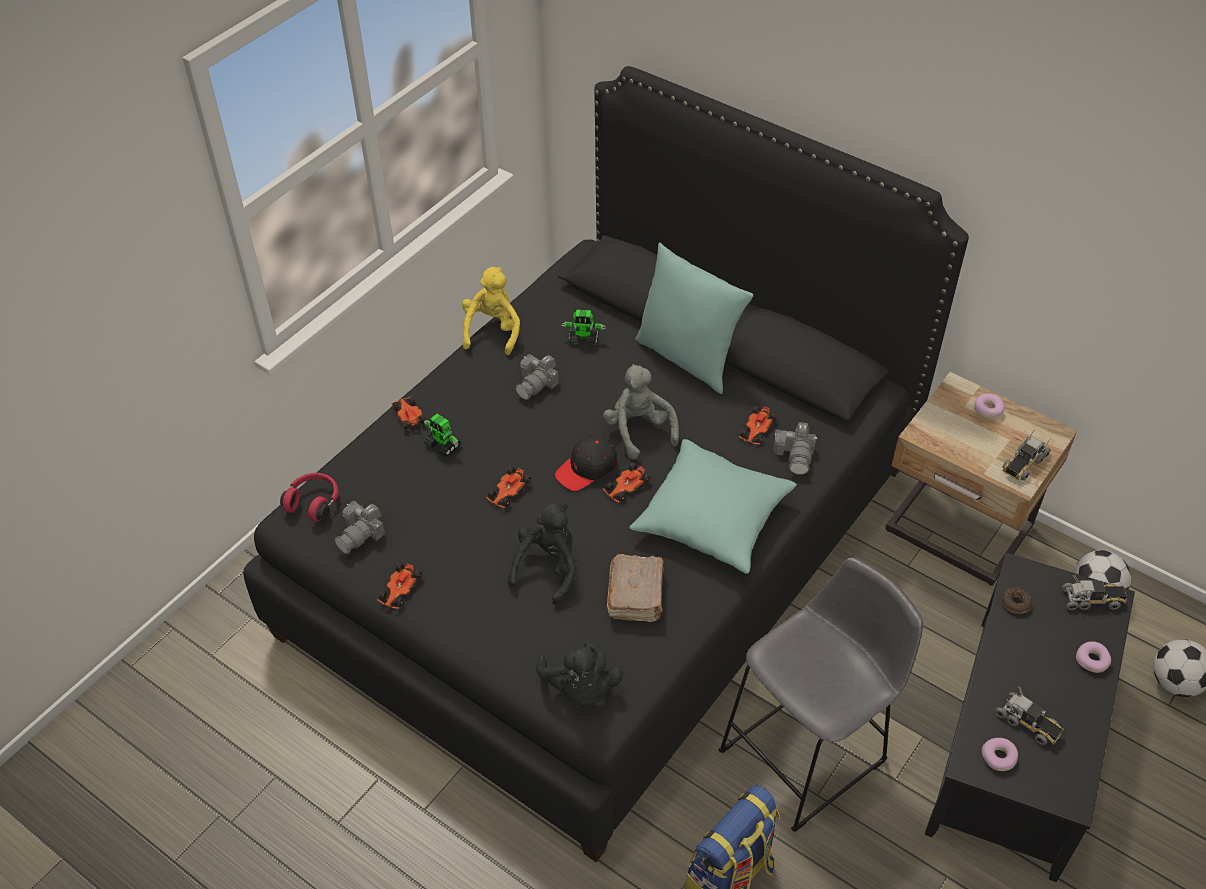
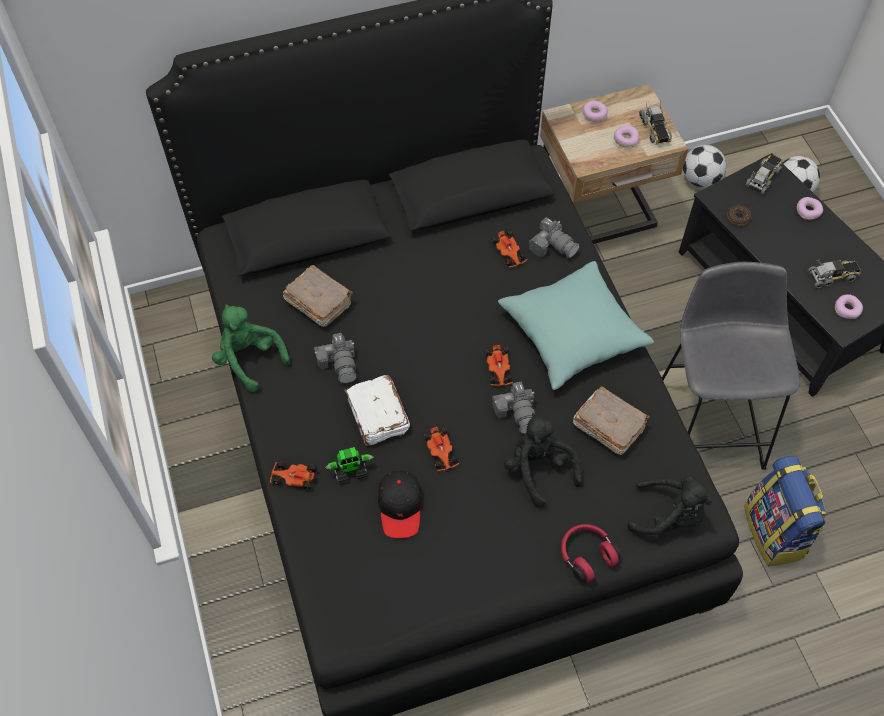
camera: 55 degrees left, 10 degrees up
(314, 502) = (333, 606): red headphones -> red headphones (586, 554)
(361, 534) = (401, 588): camera -> camera (517, 413)
(399, 589) = (482, 590): toy car -> none
(492, 330) = (249, 359): yellow plush toy -> green plush toy
(506, 434) = (377, 417): none -> white book
(583, 339) = (318, 302): toy robot -> brown book
(587, 468) = (460, 383): black cap -> black cap (400, 507)
(639, 430) = (448, 325): grey plush toy -> none
(688, 358) = (400, 248): turquoise pillow -> none
(984, 447) = (625, 139): none -> donut

